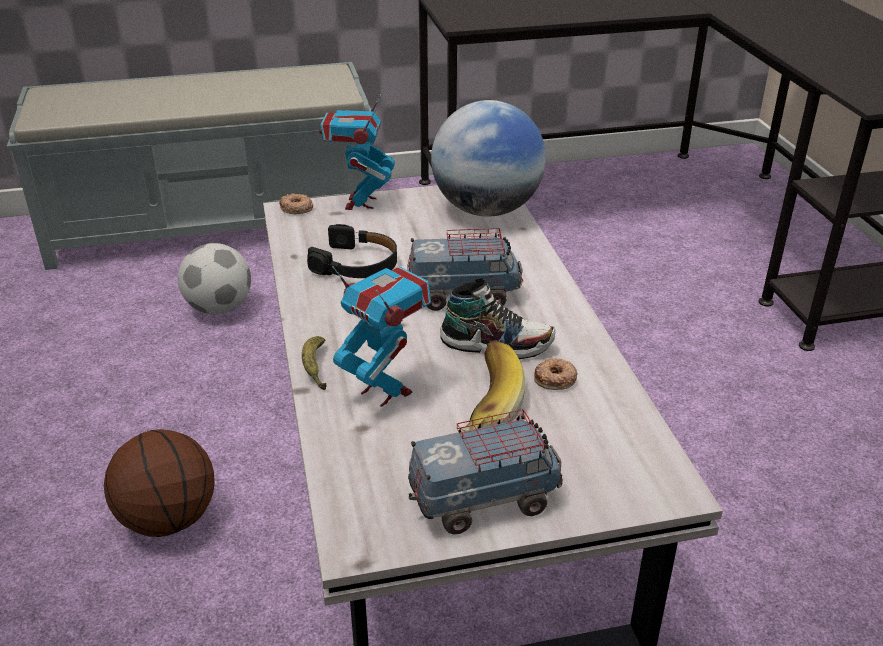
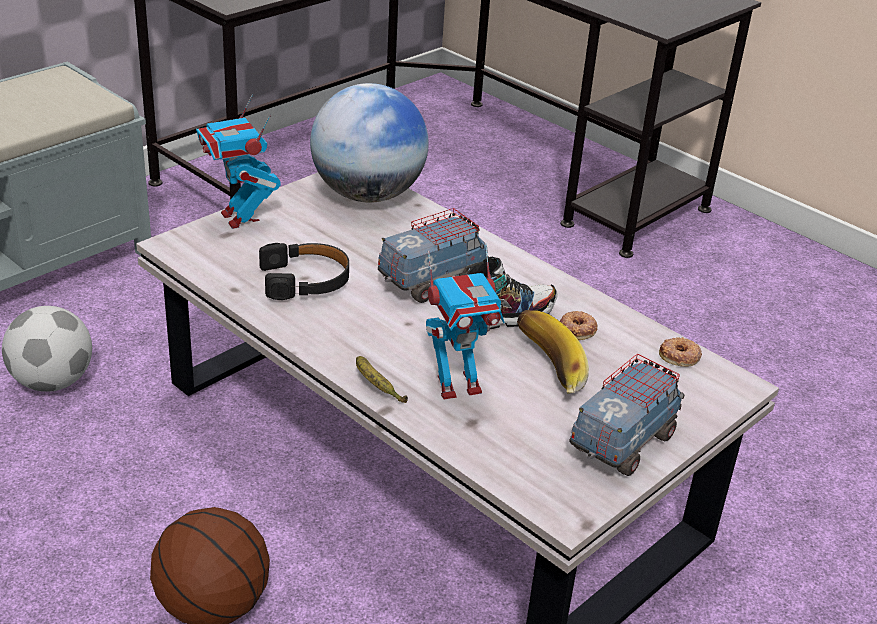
camera: 35 degrees left, 0 degrees up
(296, 208) = (180, 240): donut -> donut (680, 356)
(385, 391) = (457, 385): toy robot -> toy robot turned 150 degrees clockwise

